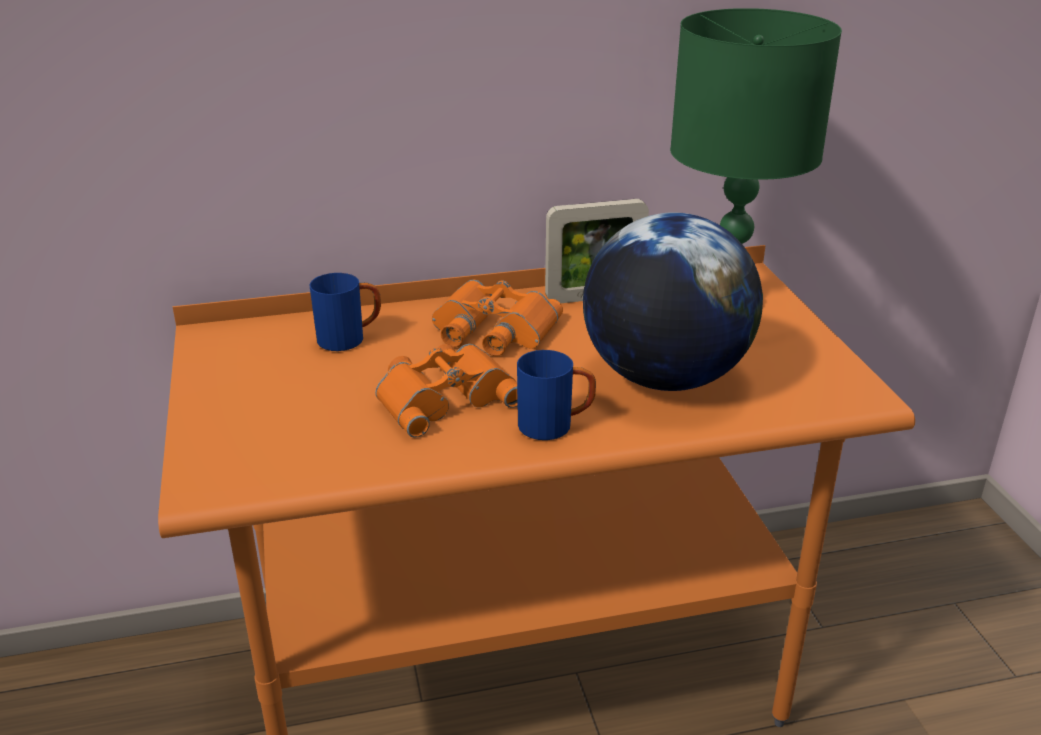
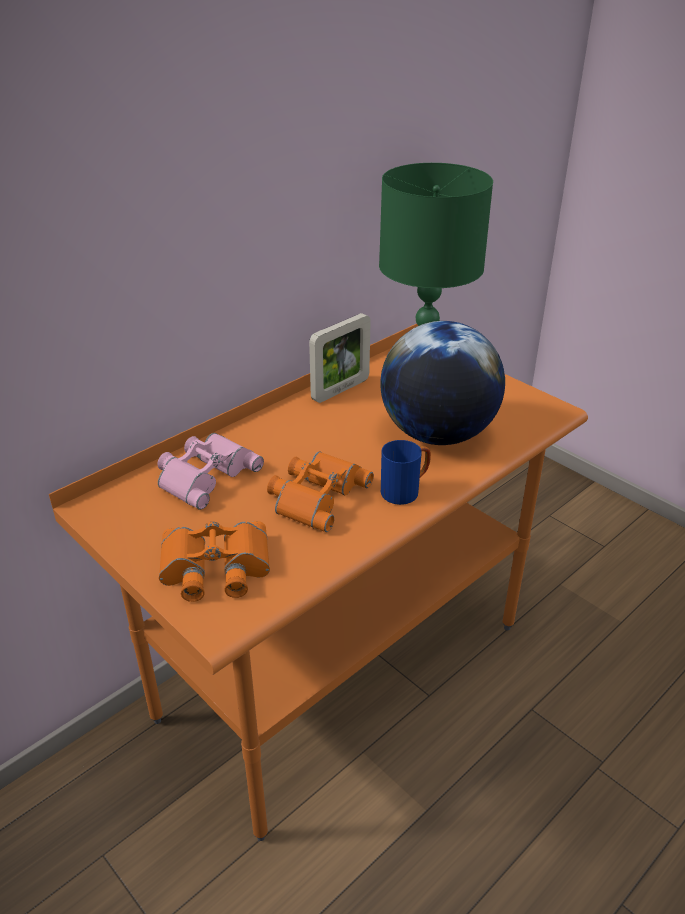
camera: 30 degrees left, 5 degrees up
(350, 339) = (205, 474): blue mug -> pink binoculars
(491, 330) = (298, 436): orange binoculars -> orange binoculars (215, 569)

